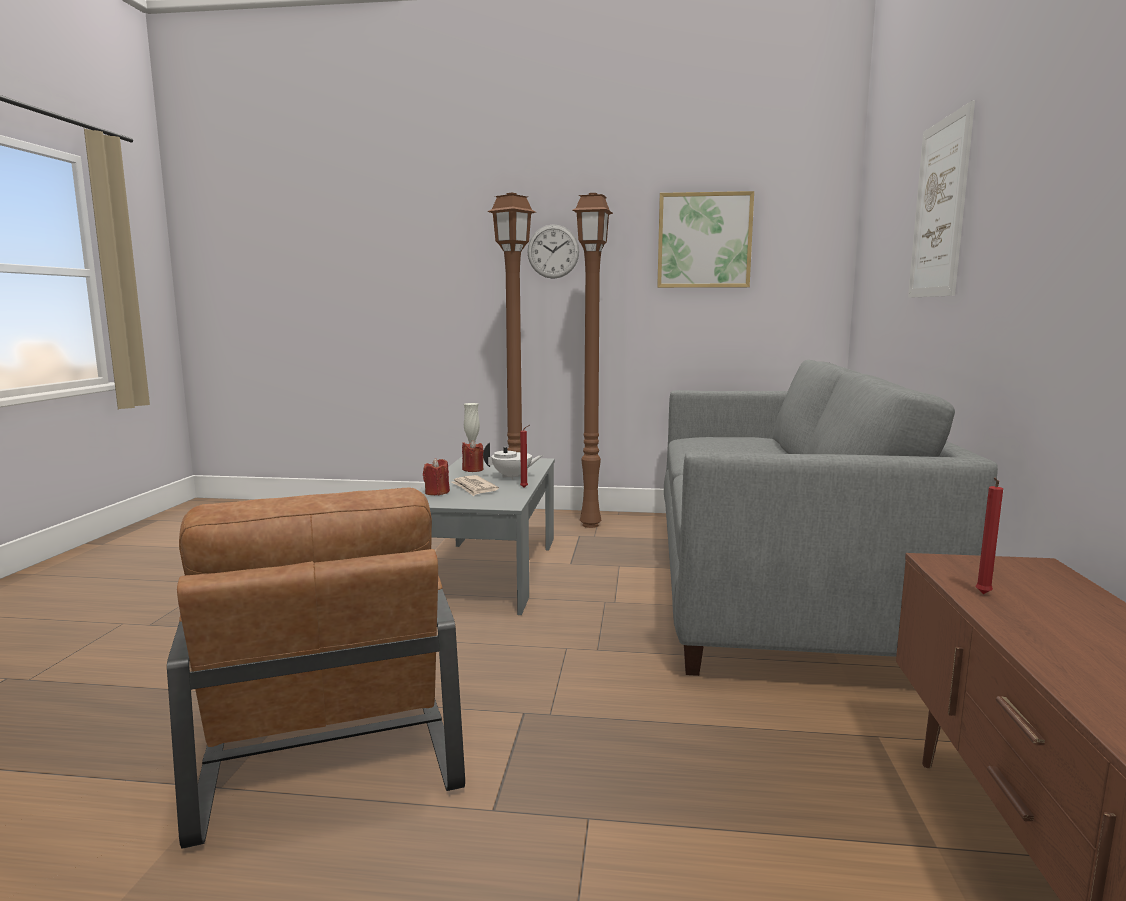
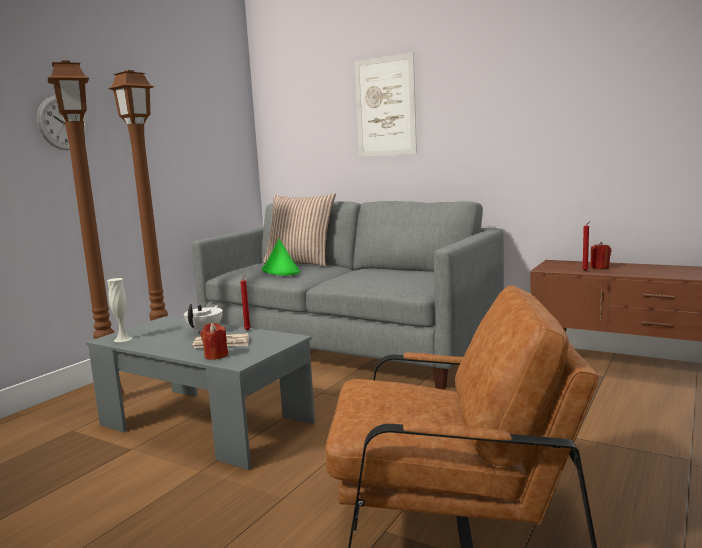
camera: 65 degrees left, 0 degrees up
(473, 469) = (154, 340): red candle -> red candle (599, 267)
(704, 240) = (177, 118): picture -> none
(711, 447) = (281, 271): none -> green hat
(777, 447) = (300, 262): none -> pillow

